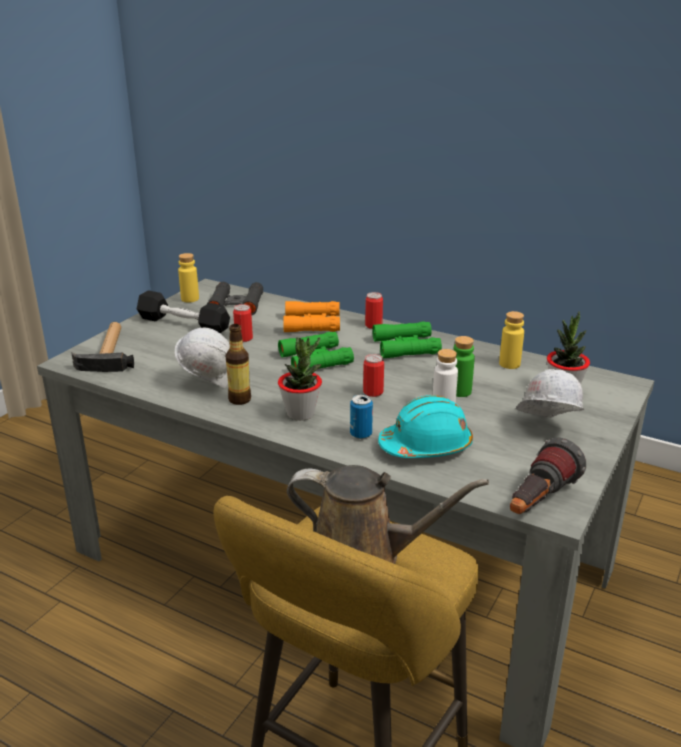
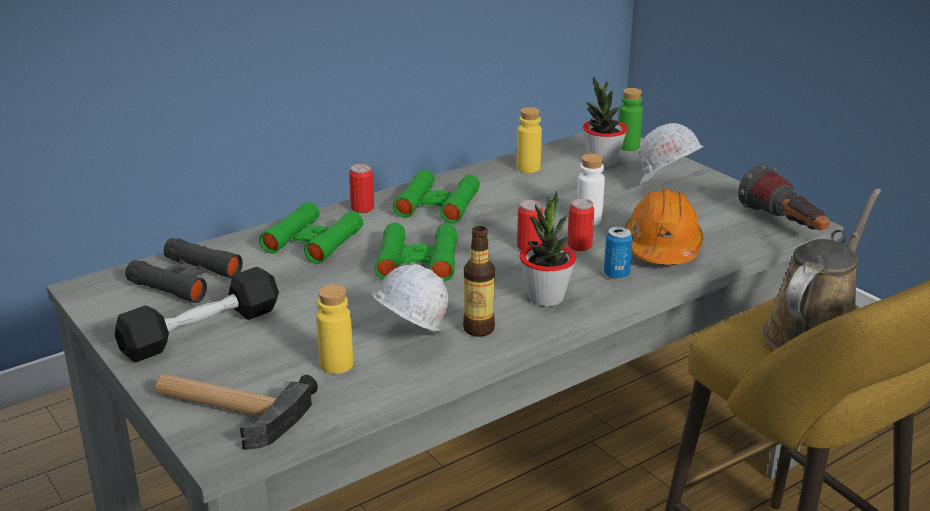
camera: 65 degrees left, 0 degrees up
(190, 299) = (113, 310): yellow bottle -> yellow bottle (336, 365)
(244, 338) = (304, 294): can -> can (579, 246)
(312, 323) = (313, 241): orange binoculars -> green binoculars
(426, 446) = (662, 248): turquoise hard hat -> orange hard hat
(460, 391) = (565, 205): green bottle -> green bottle (628, 146)

